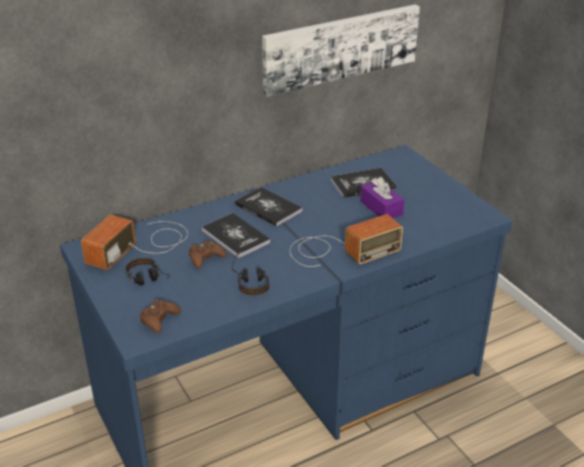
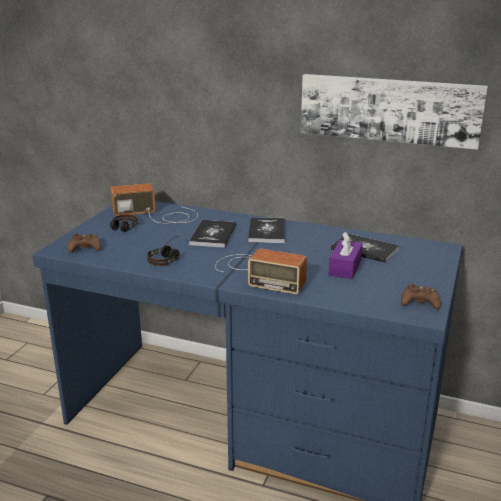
camera: 50 degrees right, 10 degrees down
(206, 258) = (172, 236): brown game controller -> brown game controller (419, 302)

